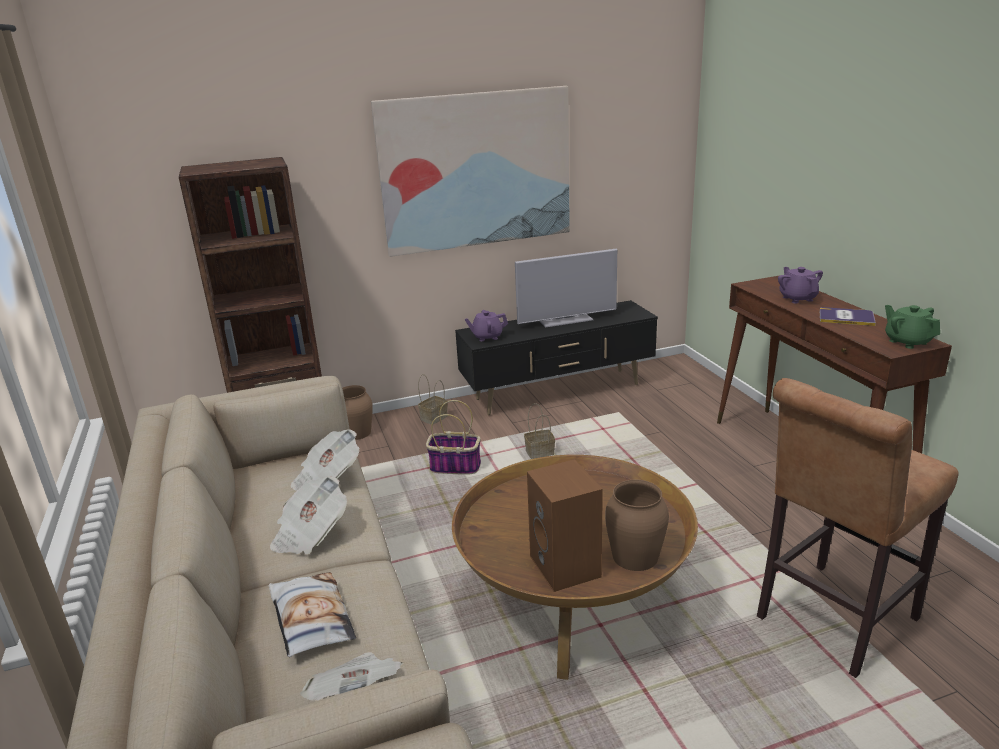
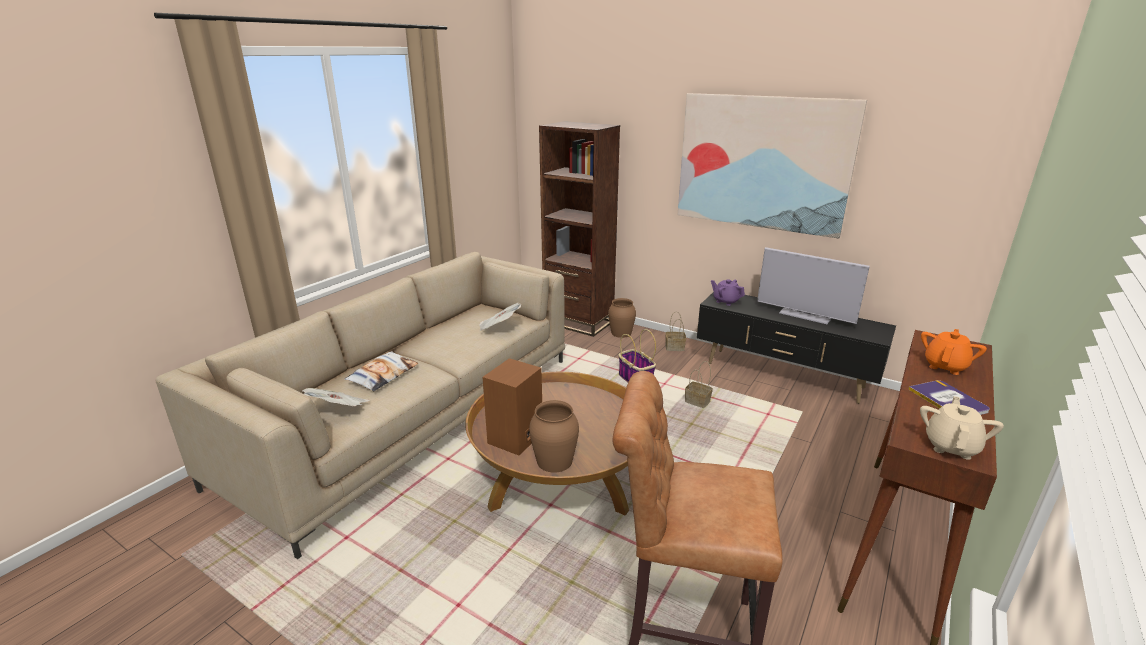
camera: 50 degrees right, 0 degrees up
(310, 534) = (447, 345): newspaper -> none
(797, 298) = (945, 366): purple teapot -> orange teapot
(907, 342) = (951, 446): green teapot -> beige teapot

